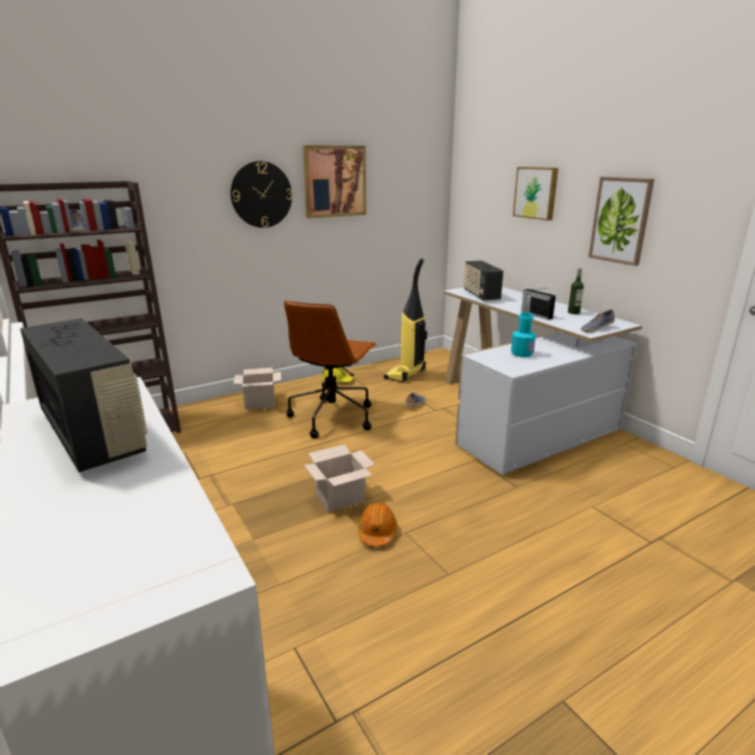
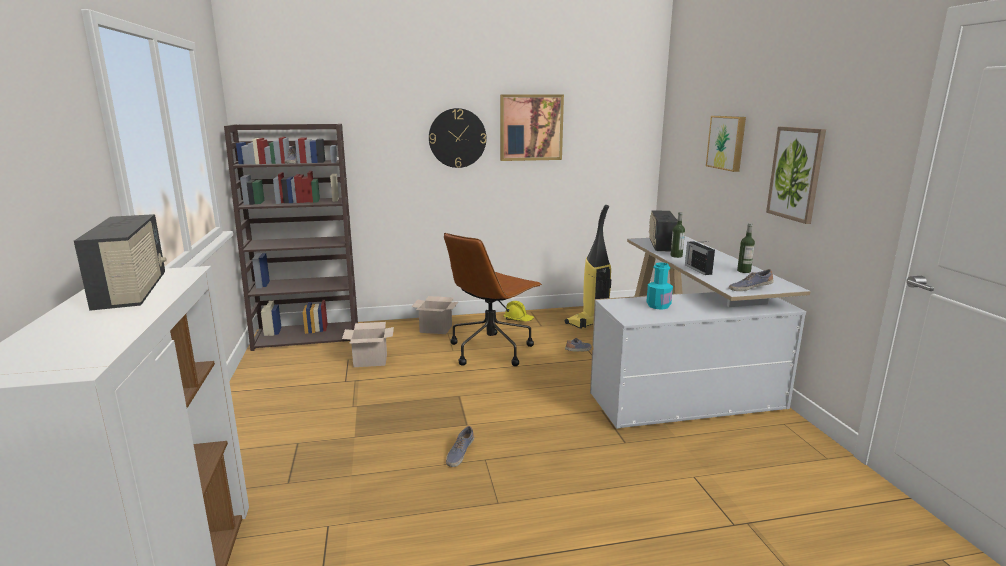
camera: 20 degrees right, 5 degrees down
(339, 499) = (447, 419): cardboard box -> cardboard box (369, 361)
(377, 532) = (460, 454): orange hard hat -> shoe
(504, 303) = (676, 256): none -> bottle

